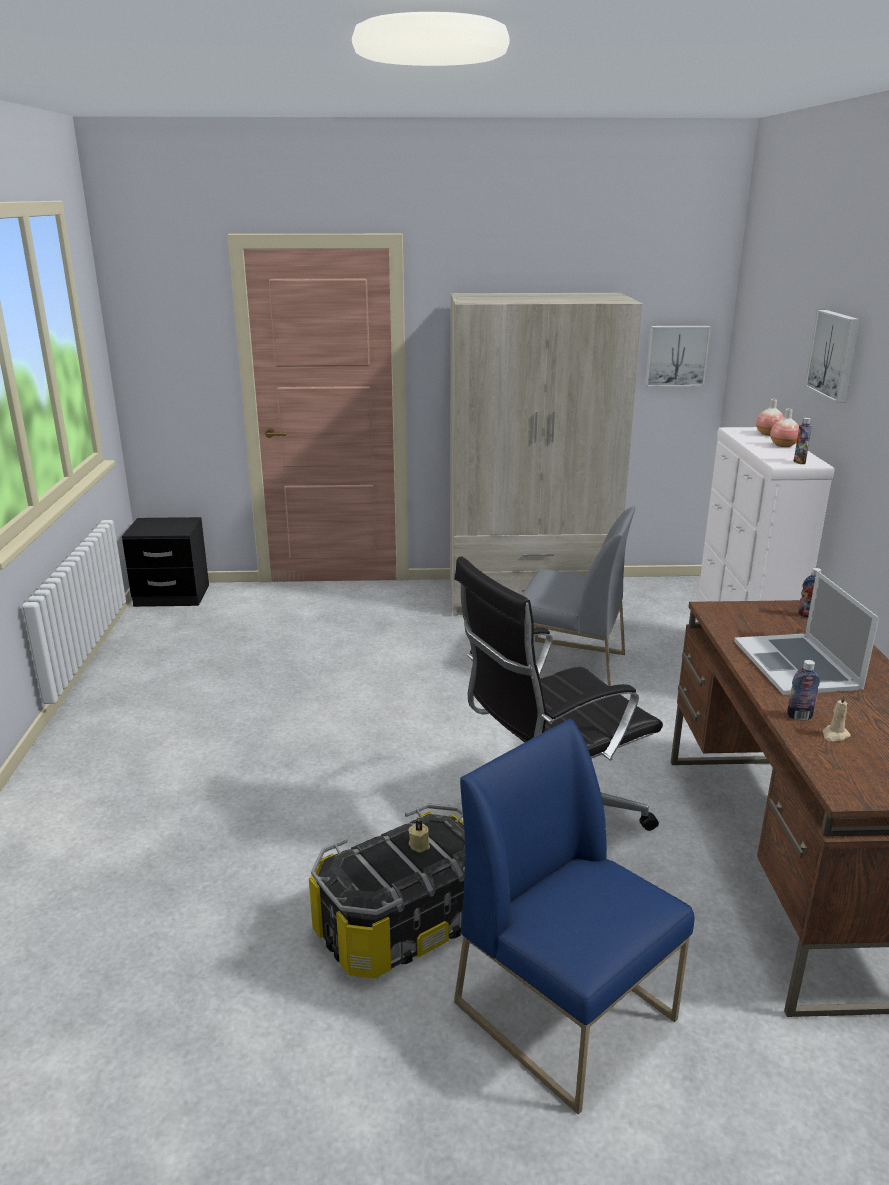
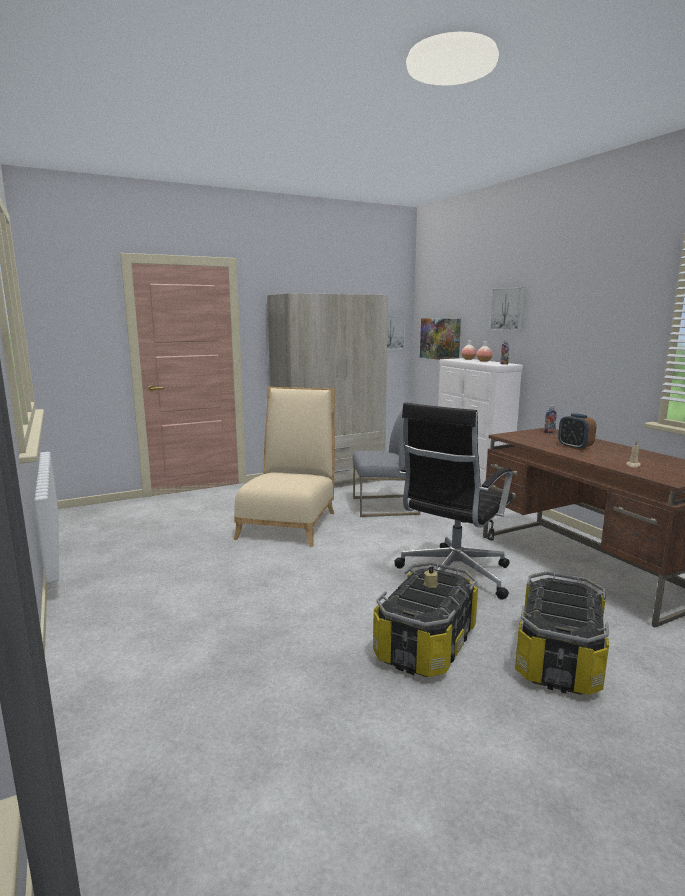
camera: 25 degrees left, 10 degrees down
(172, 596) = (82, 513): black nightstand -> none
(406, 666) = (289, 522): none -> beige chair
(567, 1011) = (557, 658): blue chair -> storage box
(754, 380) = (440, 339): none -> picture
(797, 664) = (575, 447): laptop -> alarm clock
(799, 716) = (608, 462): bottle -> none

